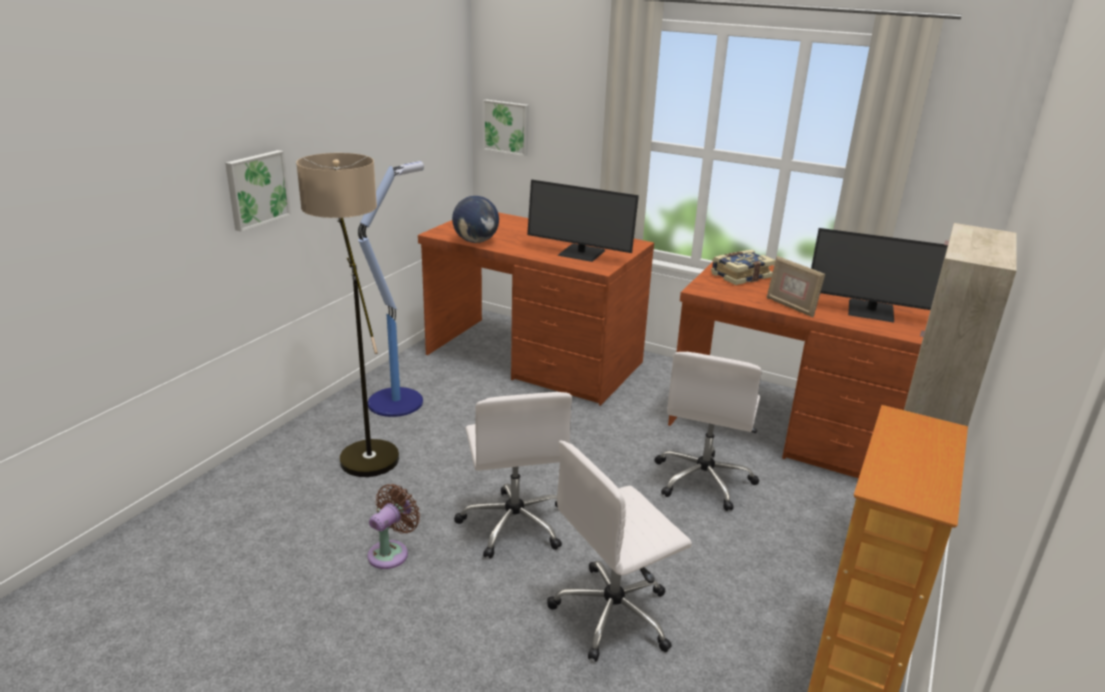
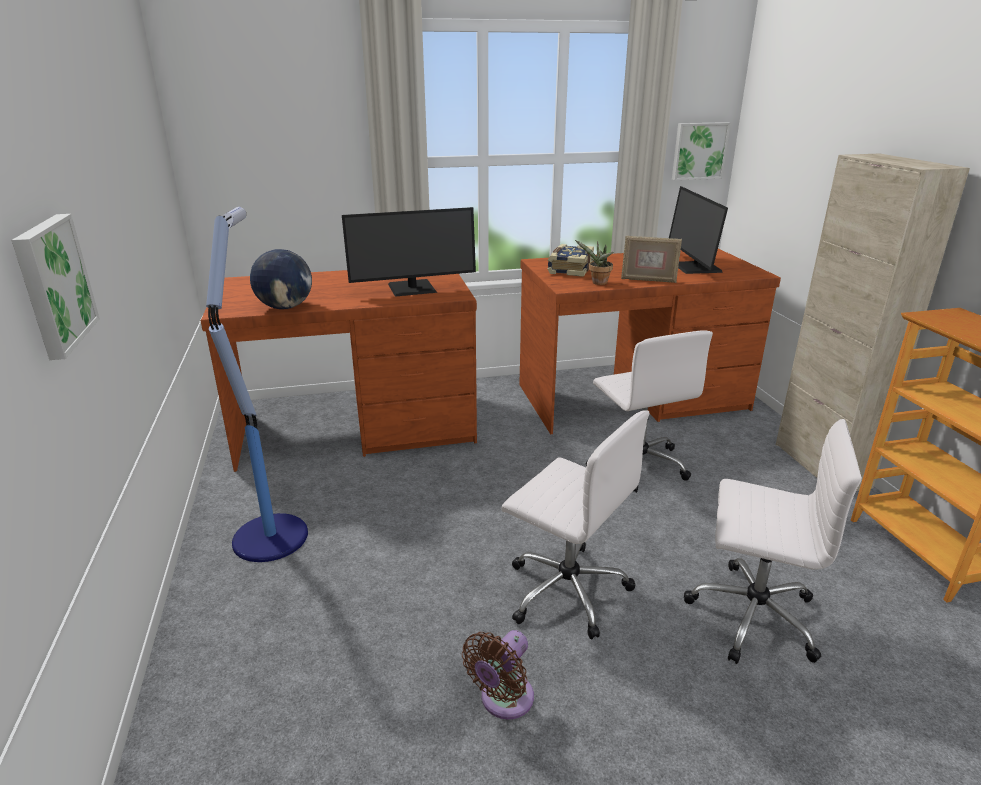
camera: 40 degrees left, 0 degrees up
(364, 447) = (305, 606): floor lamp -> none
(391, 552) = (503, 700): brown fan -> brown fan turned 135 degrees counterclockwise
(507, 127) = (230, 170): picture -> picture (699, 151)
(614, 613) = (750, 614): white office chair -> white office chair turned 90 degrees counterclockwise
(736, 294) = (597, 283): none -> potted plant
(871, 311) = (695, 267): monitor -> monitor turned 105 degrees clockwise

